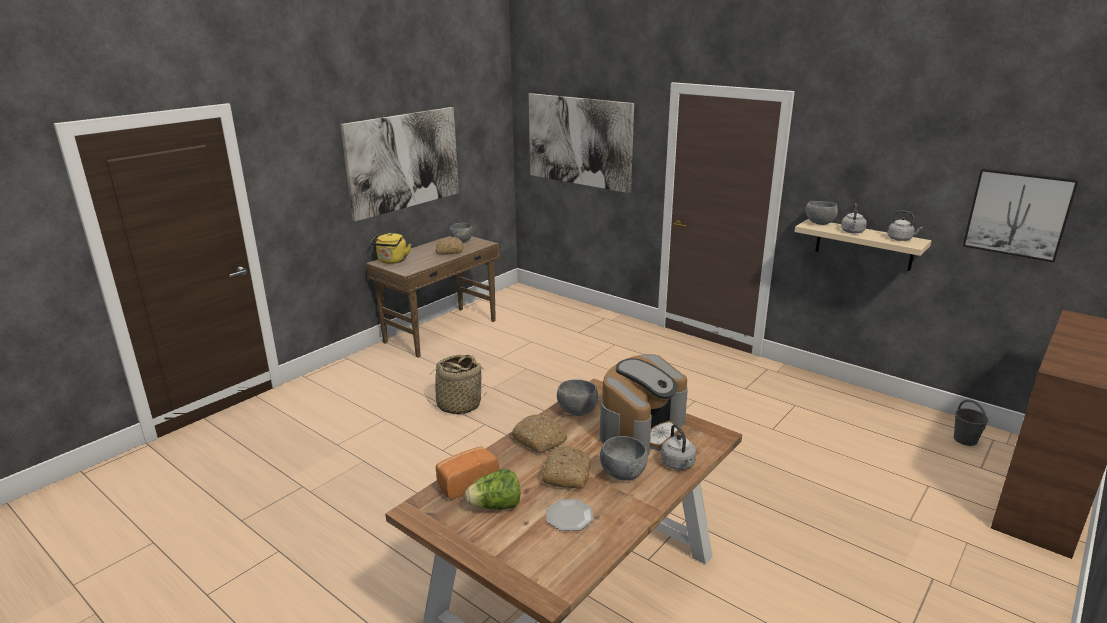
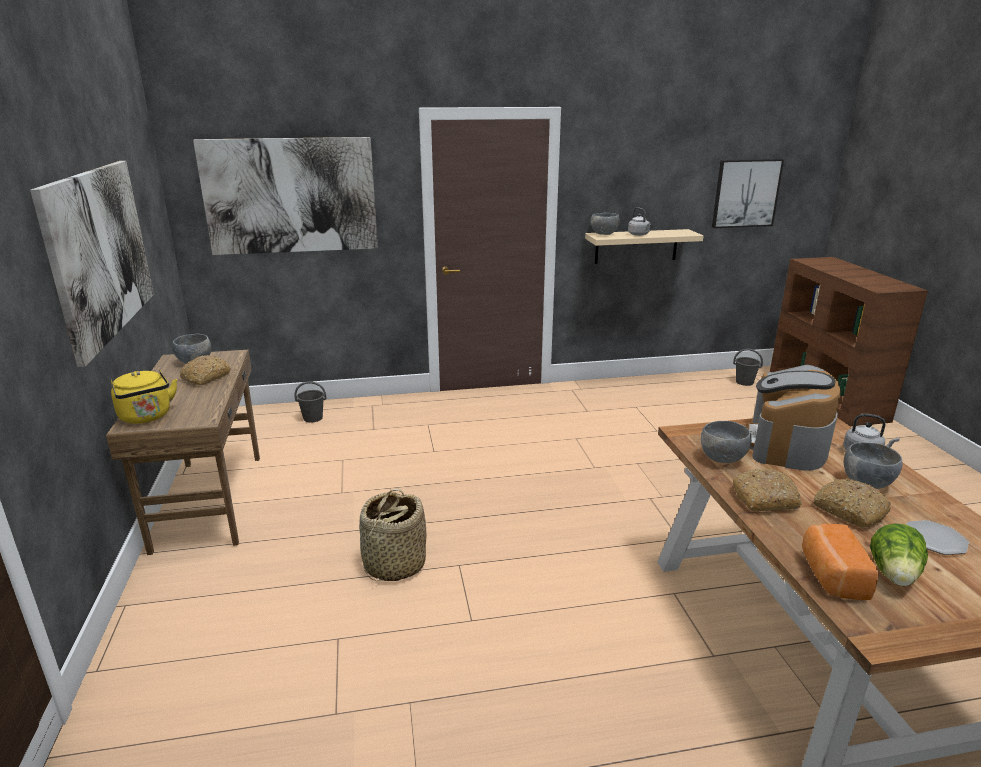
camera: 50 degrees left, 0 degrees up
(559, 311) = (313, 418): none -> grey bucket
(641, 429) = (786, 444): coffee machine -> coffee machine turned 150 degrees counterclockwise
(901, 239) = (675, 232): grey kettle -> none

